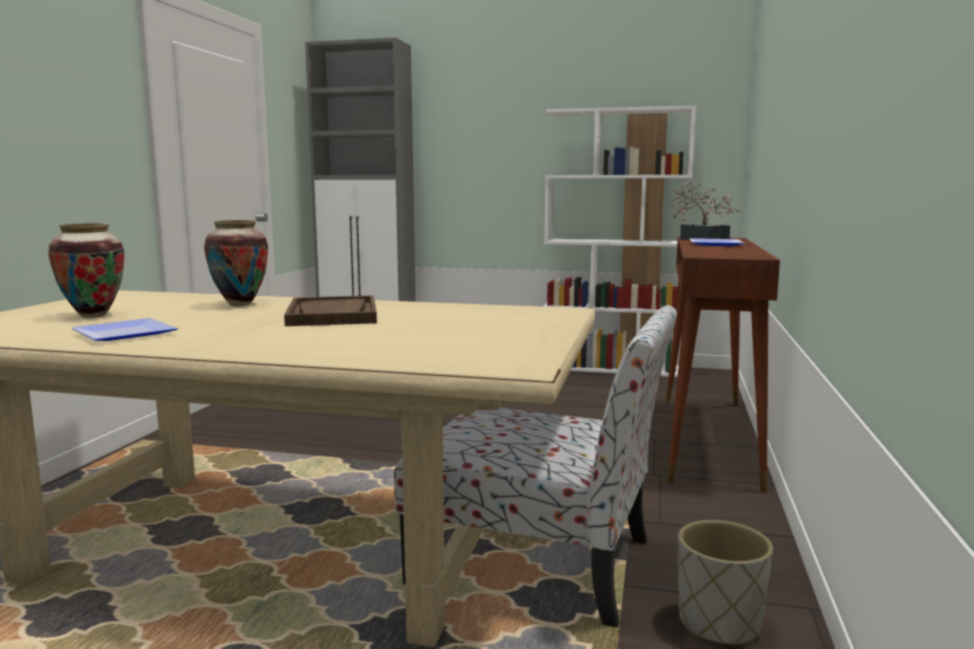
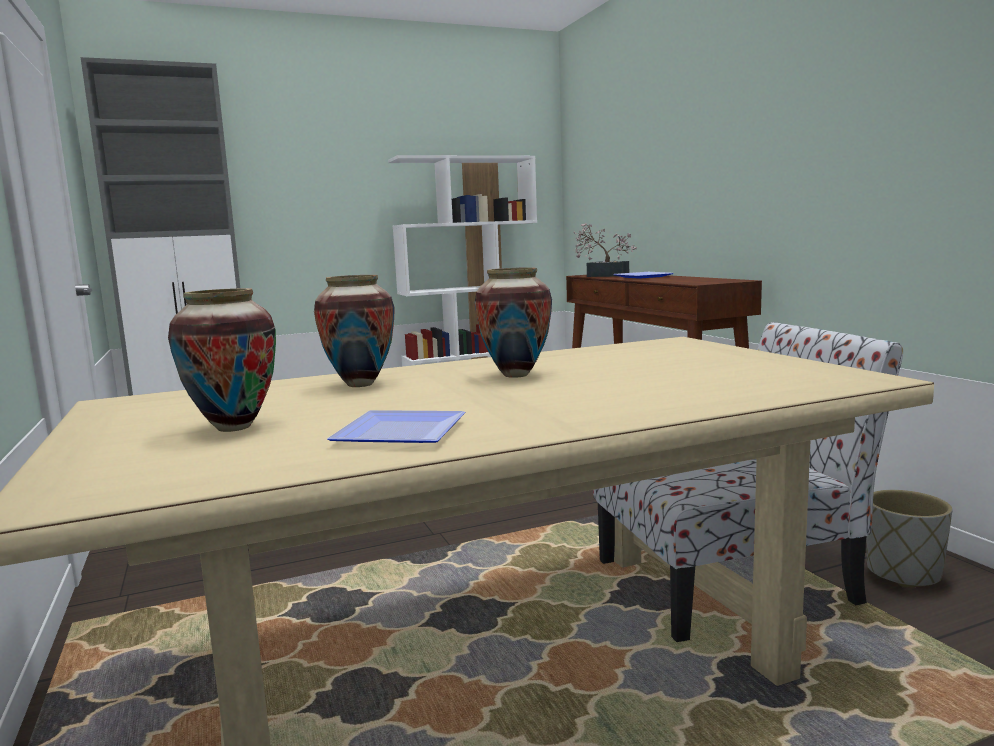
camera: 35 degrees left, 0 degrees up
(333, 315) = (515, 375): brown tray -> vase

